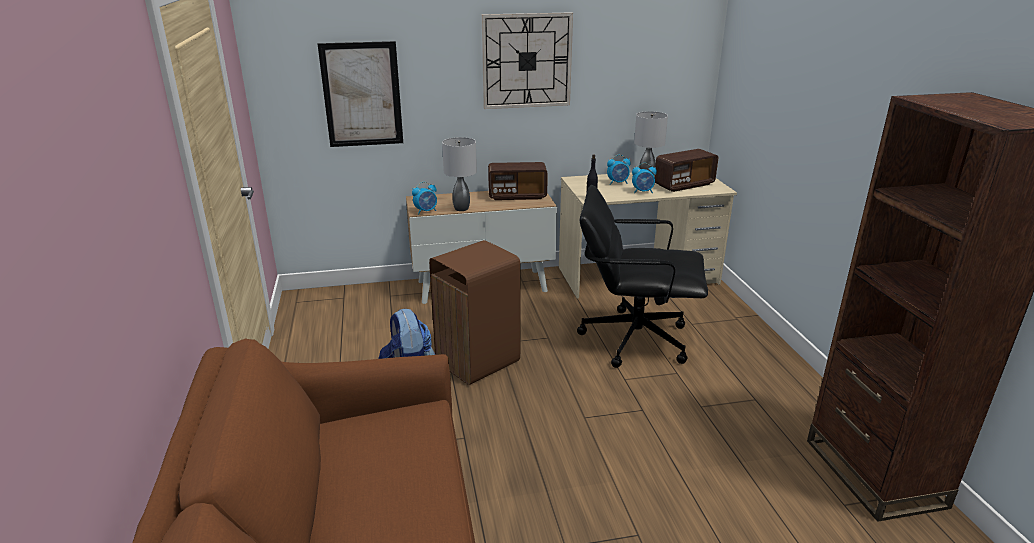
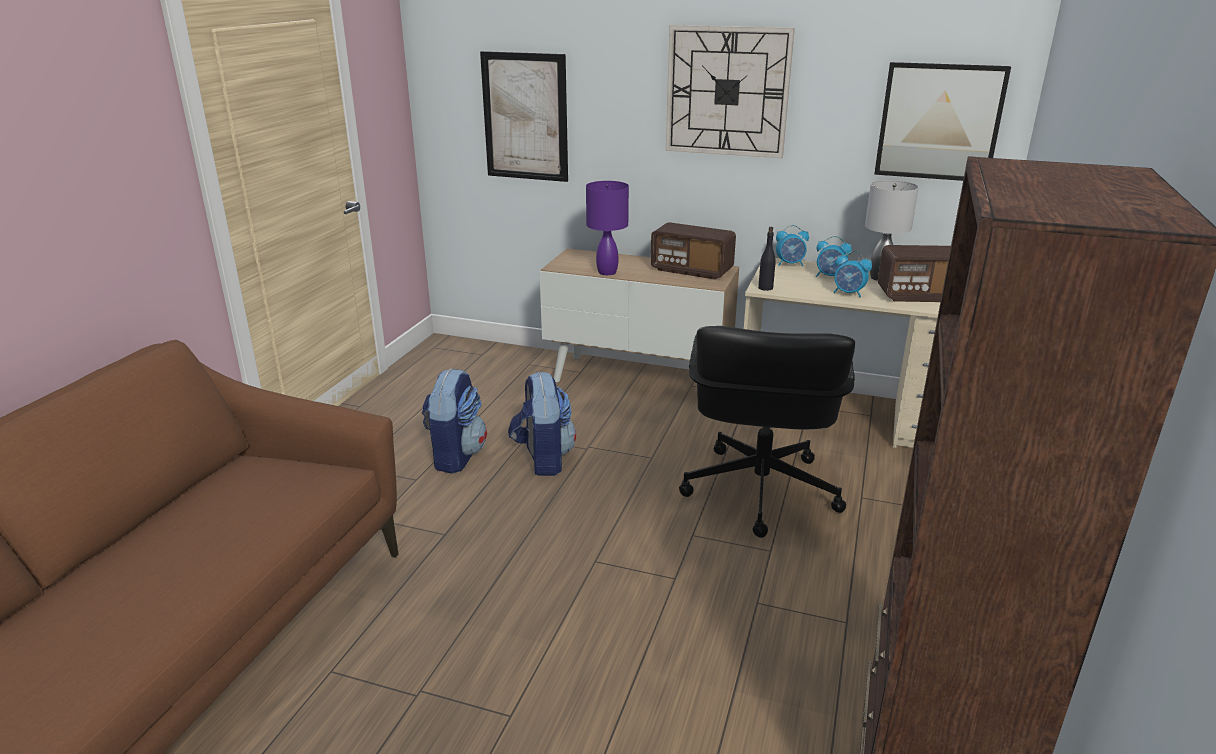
camera: 30 degrees right, 0 degrees up
(426, 211) = (565, 268): alarm clock -> alarm clock (790, 264)
(462, 208) = (607, 272): grey table lamp -> purple table lamp
(476, 361) = (543, 459): brown trash can -> backpack
(634, 338) = (758, 491): black office chair -> black office chair turned 120 degrees counterclockwise
(667, 70) = (939, 122): none -> picture

